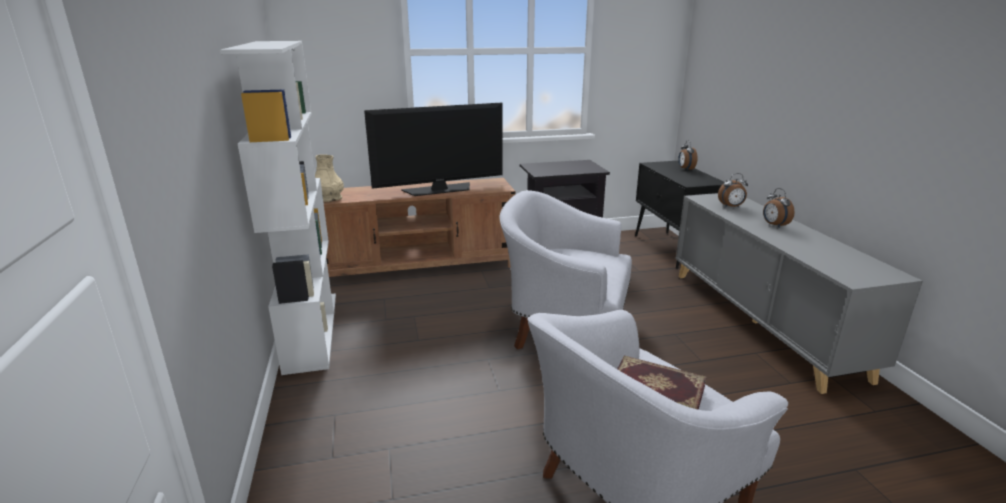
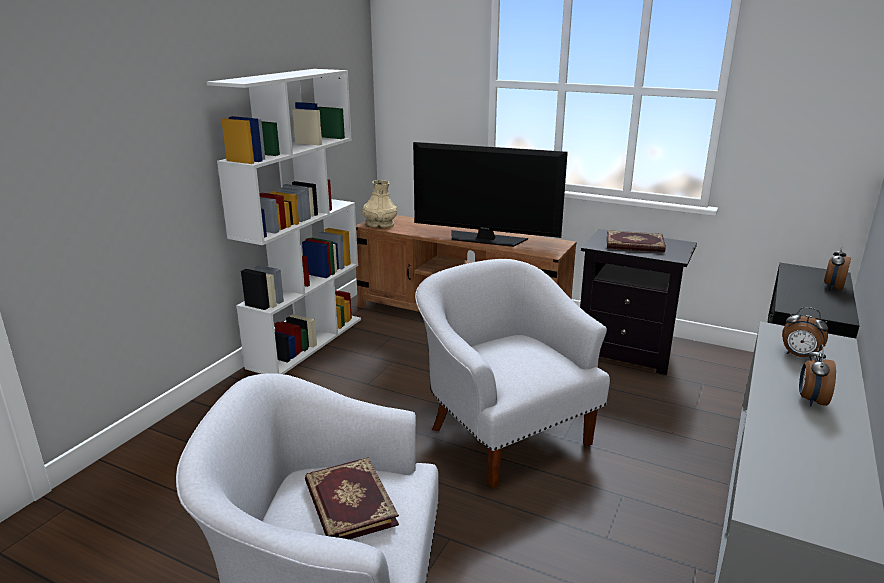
camera: 40 degrees right, 0 degrees up
(561, 168) = (634, 245): none -> book

